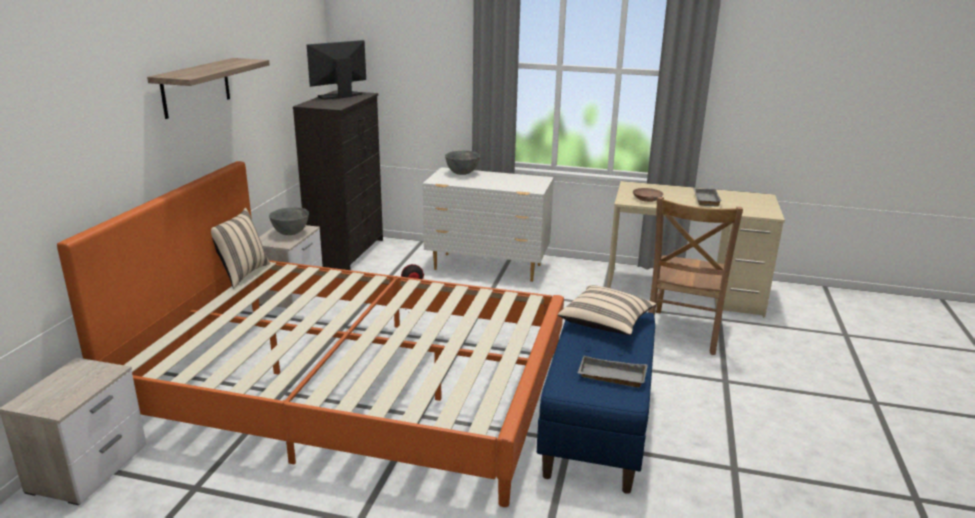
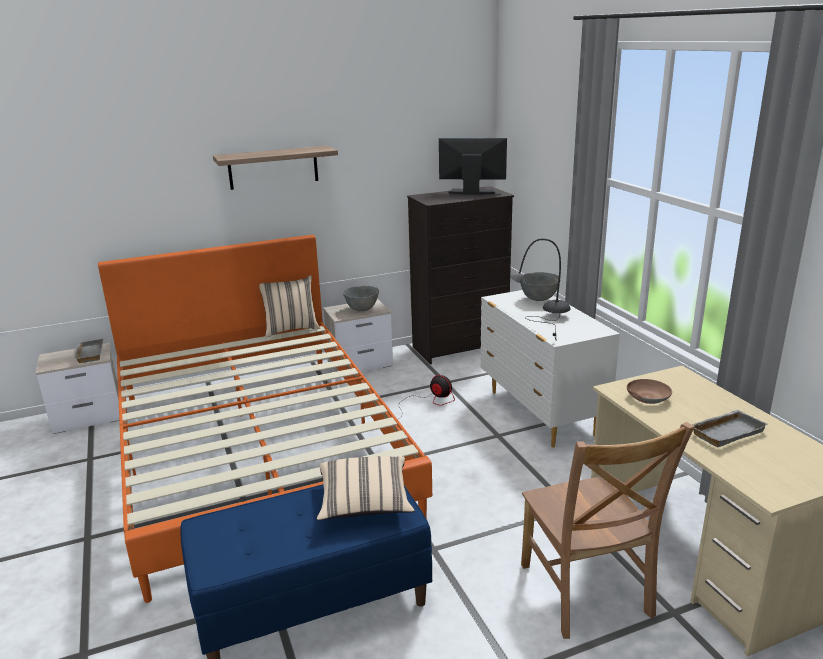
camera: 55 degrees right, 0 degrees up
(500, 183) = (546, 320): none -> grey table lamp
(610, 377) = (247, 545): grey tray -> grey tray (89, 353)
(682, 333) = (586, 594): brown chair -> brown chair turned 90 degrees counterclockwise

